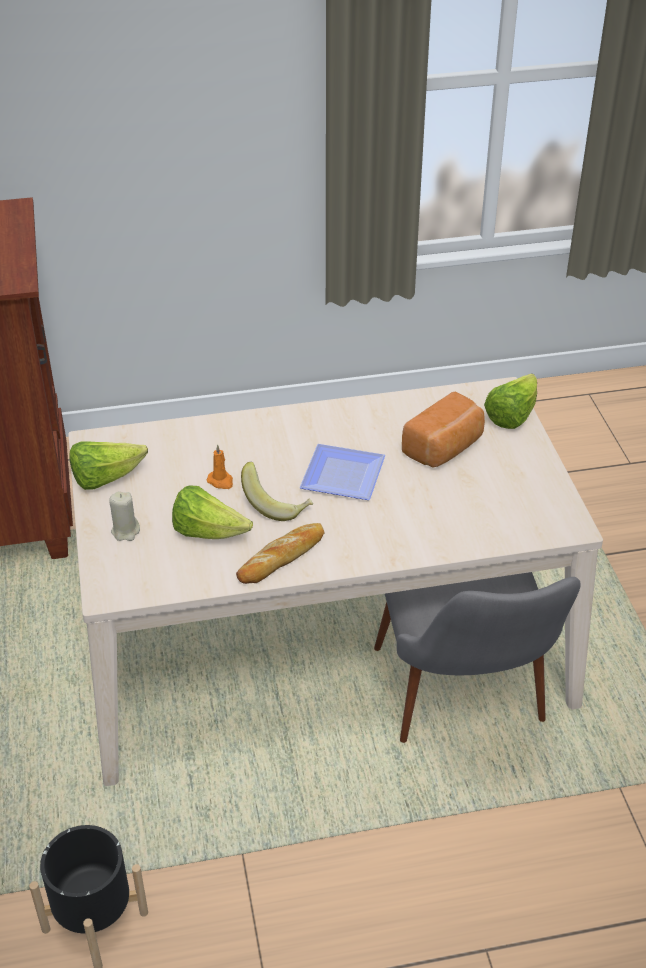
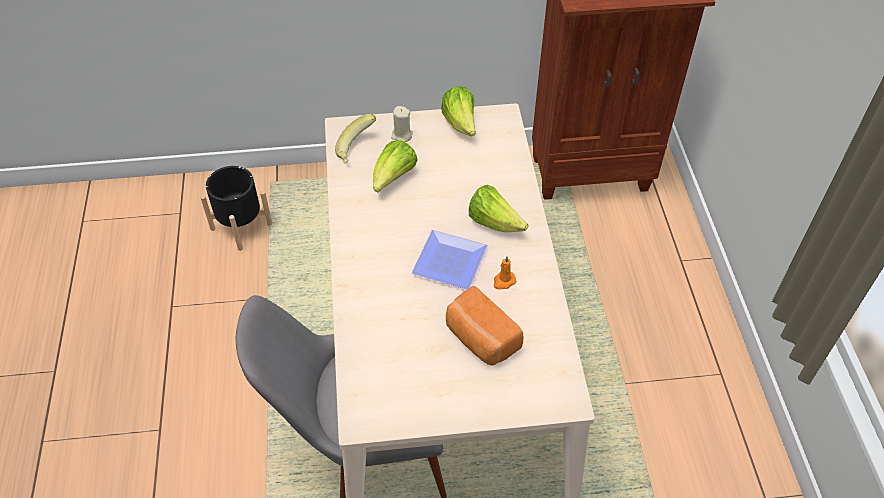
camera: 95 degrees right, 10 degrees up
(221, 481) = (450, 186): orange candle -> orange candle (503, 281)
(277, 504) = (419, 218): banana -> banana (357, 149)
(282, 557) = (359, 218): bread -> none
(511, 415) = (527, 402): lettuce -> lettuce (494, 222)

